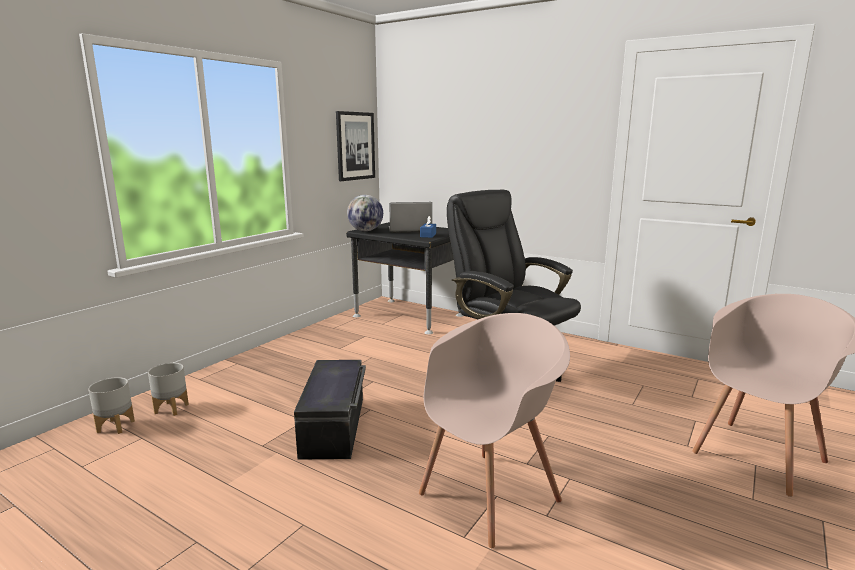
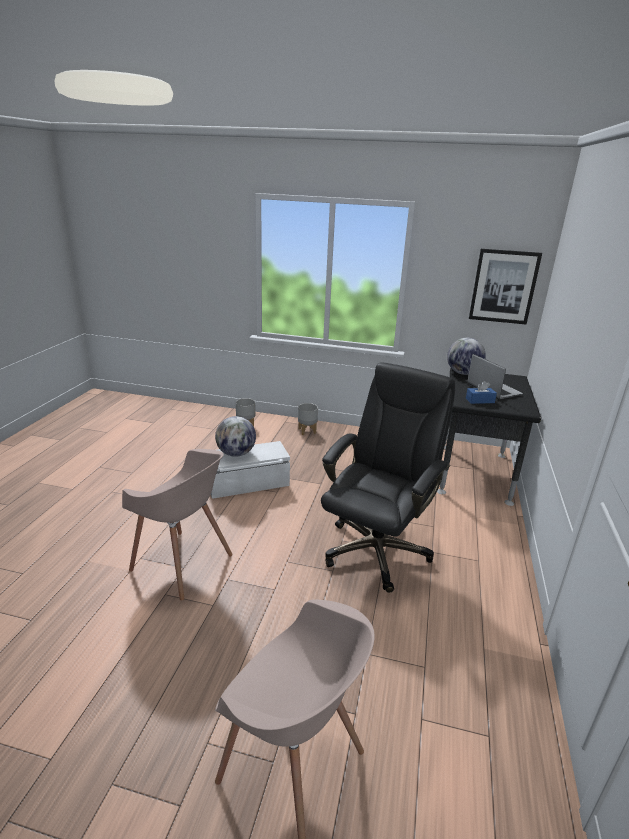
camera: 70 degrees right, 10 degrees up
(116, 426) = (222, 418): grey planter -> grey planter (307, 431)
(324, 389) = (236, 453): none -> globe
(335, 426) = (248, 483): black storage box -> white storage box

